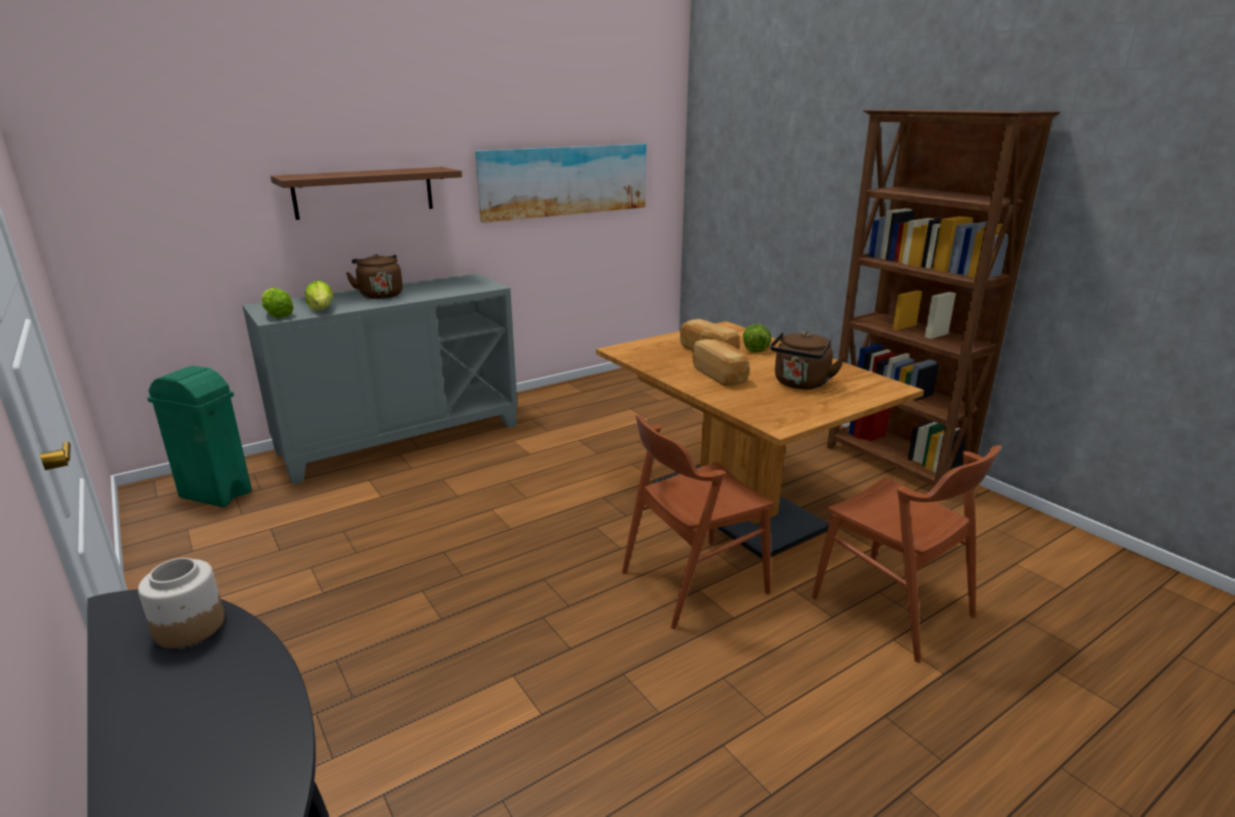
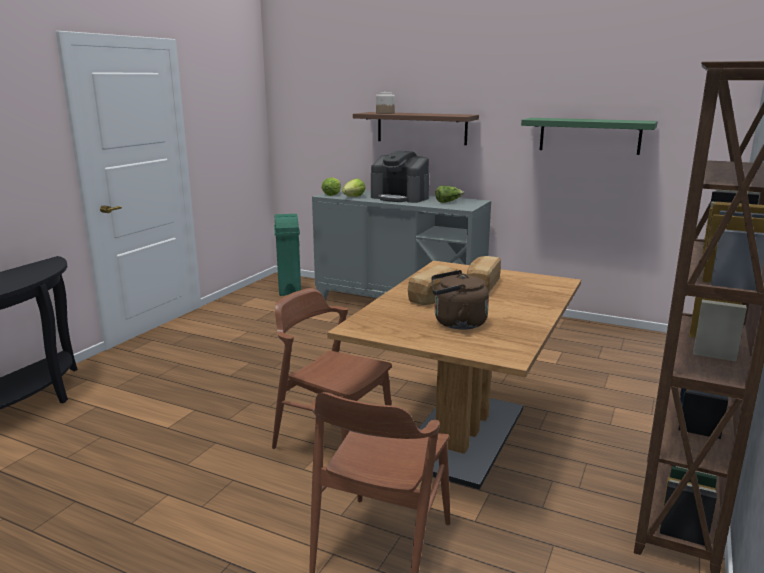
camera: 60 degrees right, 5 degrees down
(188, 627) = (40, 271): jar -> jar (385, 113)
(380, 295) = (400, 197): brown kettle -> coffee machine
(564, 180) = (589, 135): picture -> green shelf
(754, 348) = (523, 297): lettuce -> lettuce (448, 201)

